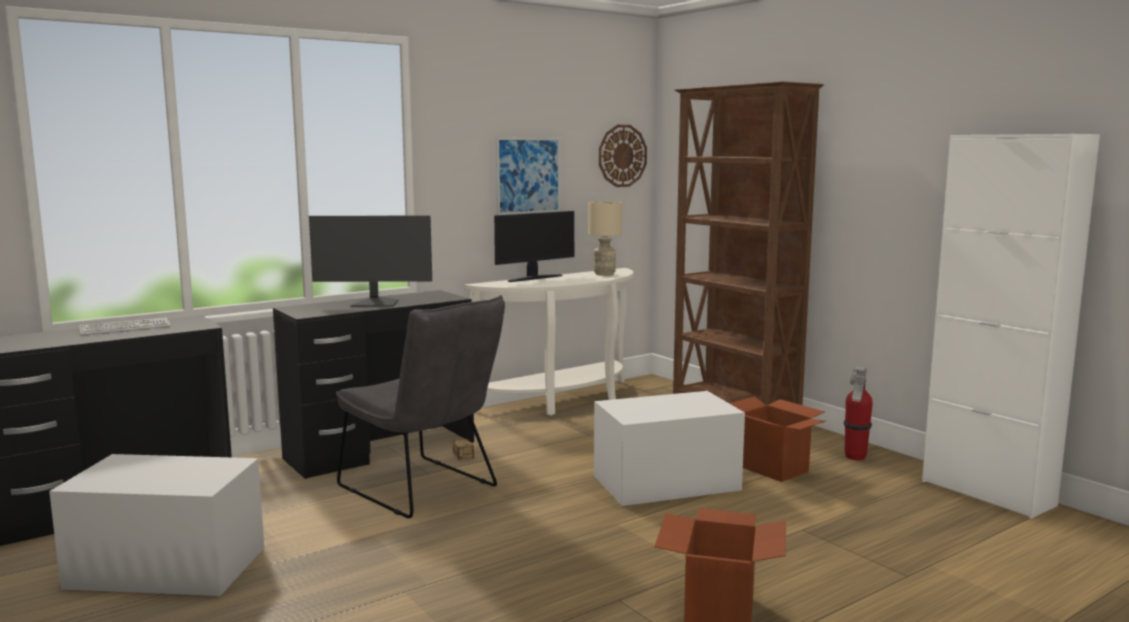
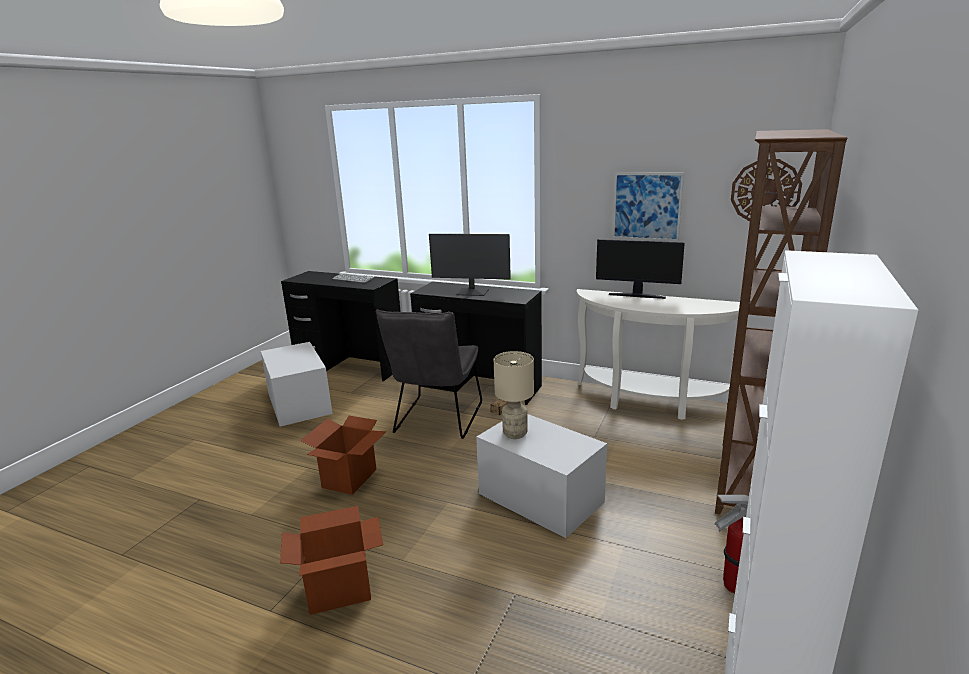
camera: 60 degrees right, 10 degrees up
(375, 303) = (472, 292): monitor -> monitor turned 45 degrees counterclockwise
(604, 274) = (702, 306): beige table lamp -> beige table lamp (515, 434)
(773, 469) = (634, 541): cardboard box -> cardboard box (349, 479)

